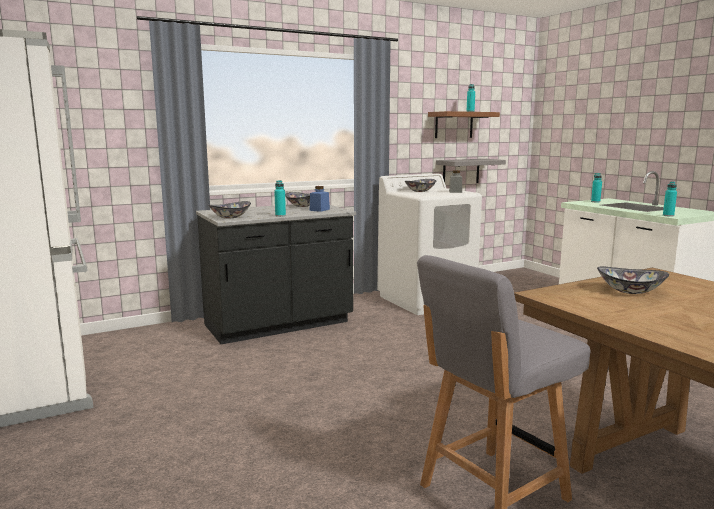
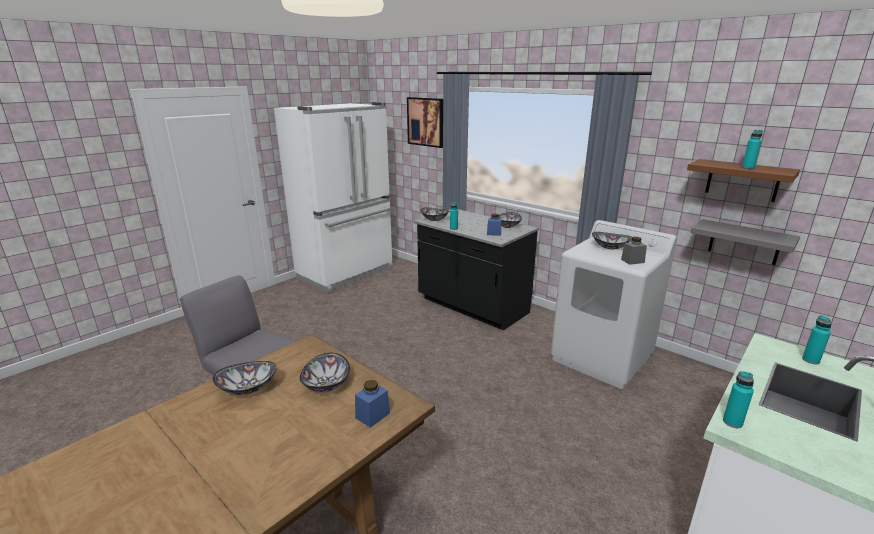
camera: 70 degrees right, 10 degrees up
(100, 93) = (425, 122): none -> picture
(649, 318) = (248, 388): none -> bowl
(677, 281) = (372, 415): none -> blue jar

